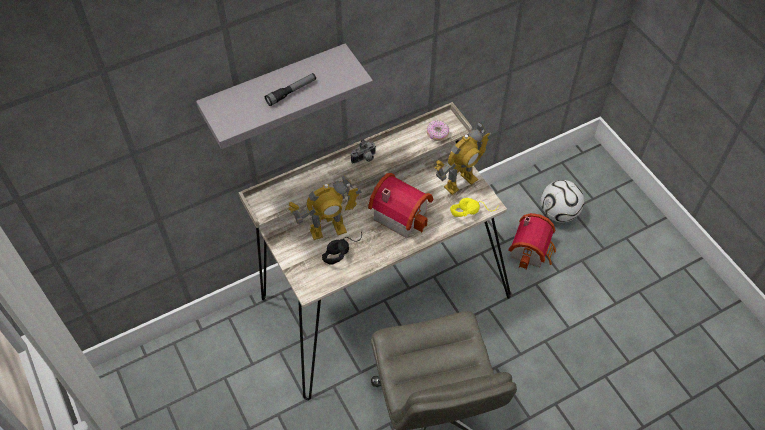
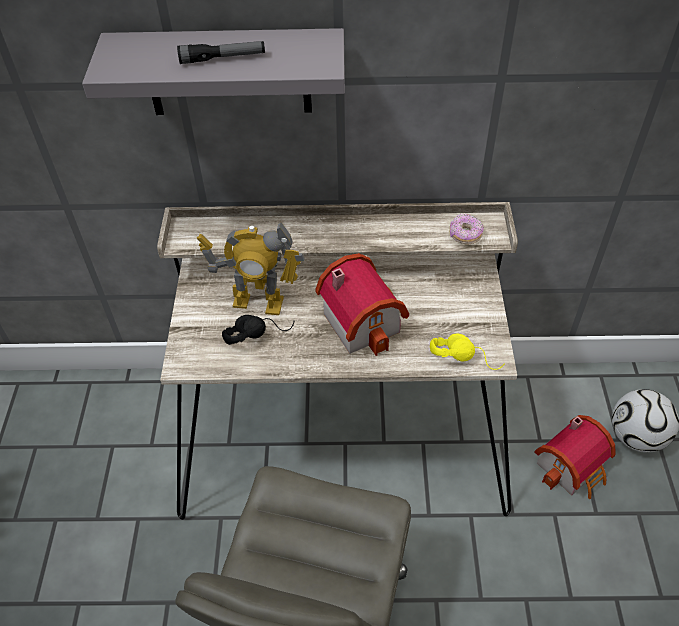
camera: 30 degrees right, 5 degrees down
(364, 159) = (347, 229): camera -> none
(460, 182) = (470, 314): toy robot -> none

